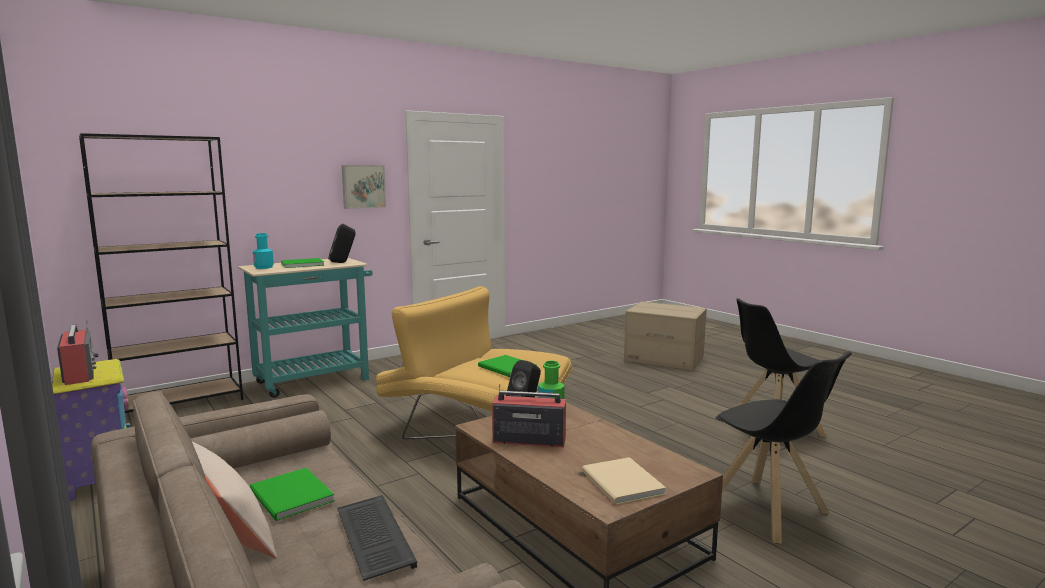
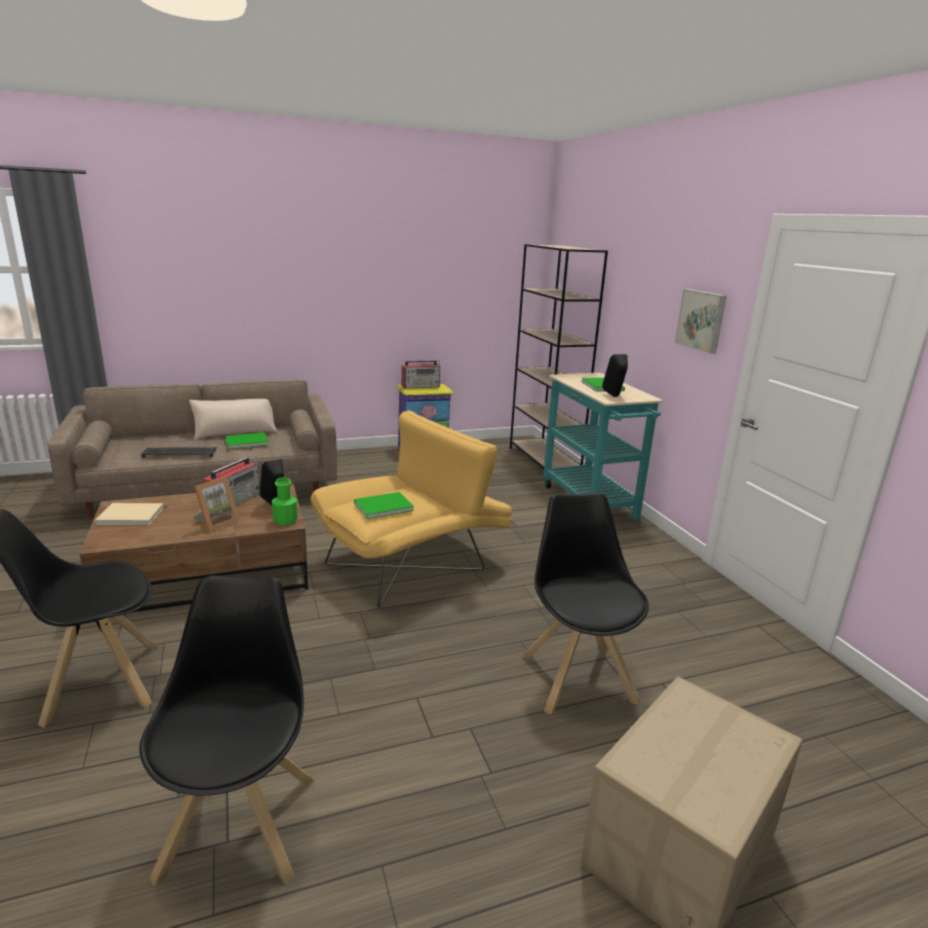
camera: 105 degrees right, 10 degrees up
(264, 267) = (585, 377): turquoise bottle -> none
(577, 375) = (577, 676): none -> black chair
(588, 433) = (216, 523): none -> picture frame

